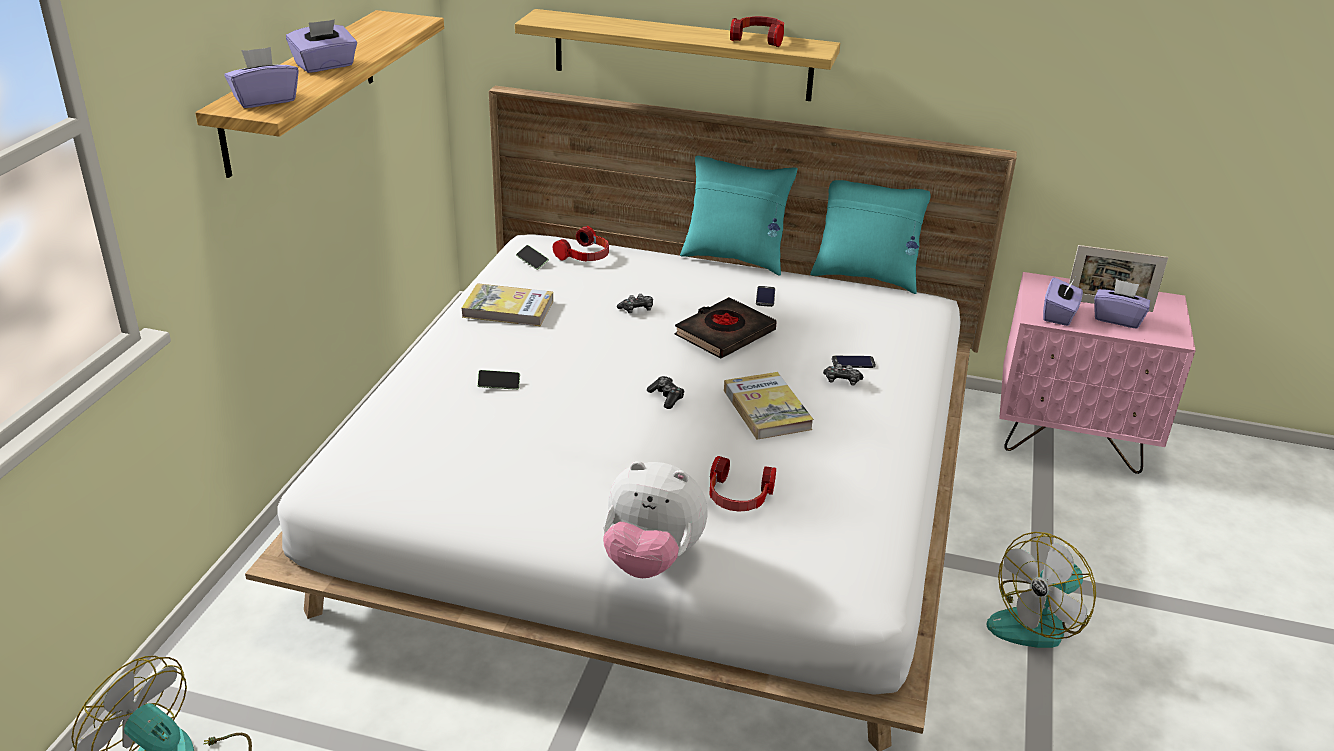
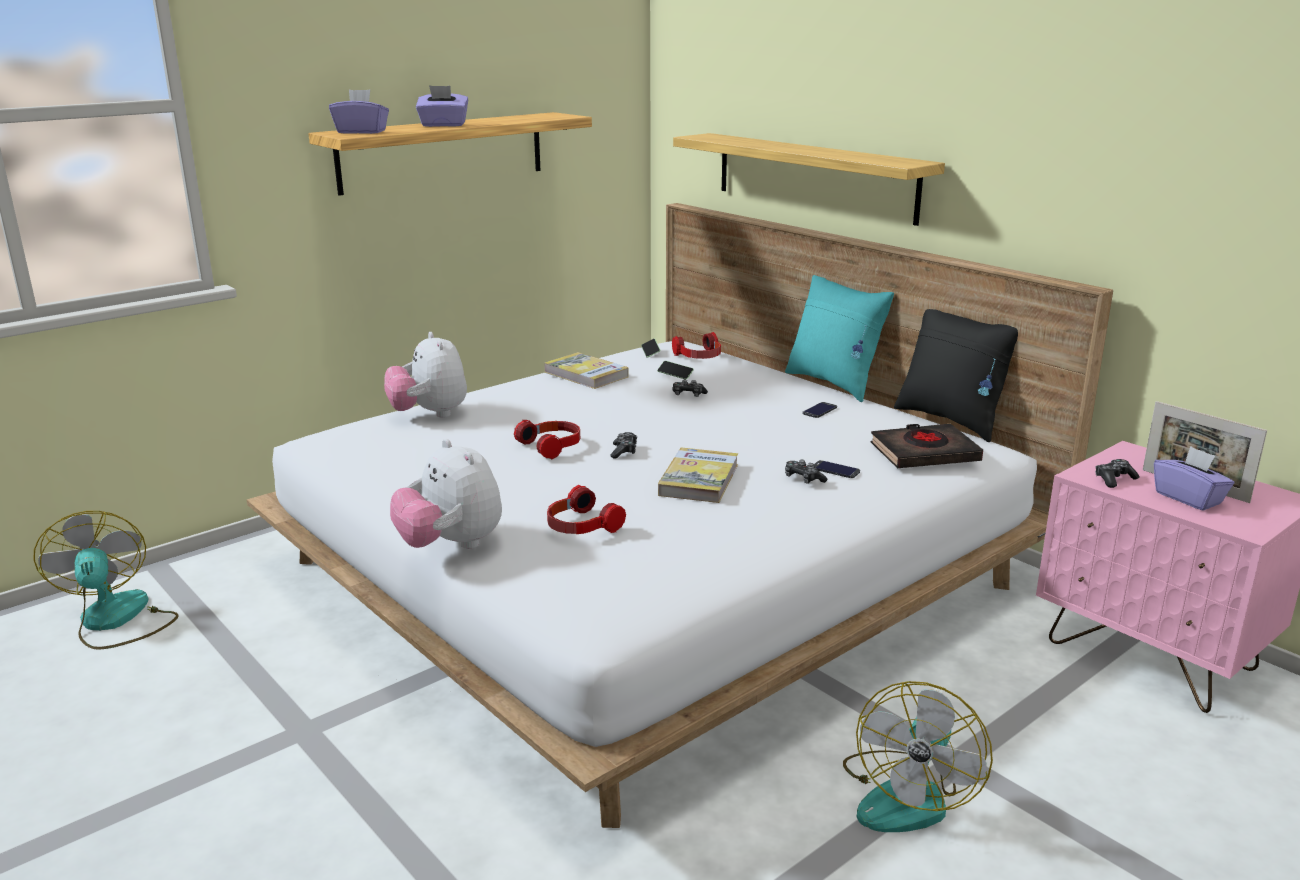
camera: 35 degrees right, 10 degrees down
(418, 409) = (430, 414): none -> plush toy
(499, 385) = (507, 414): phone -> phone (675, 375)
(724, 334) = (741, 425): black book -> black book (924, 453)
(759, 39) = (865, 156): headphones -> headphones (552, 446)
(865, 278) = (950, 421): turquoise pillow -> black pillow
(1038, 622) = (908, 795): fan -> fan turned 60 degrees counterclockwise
(1059, 315) = (1114, 479): purple tissue box -> game controller

